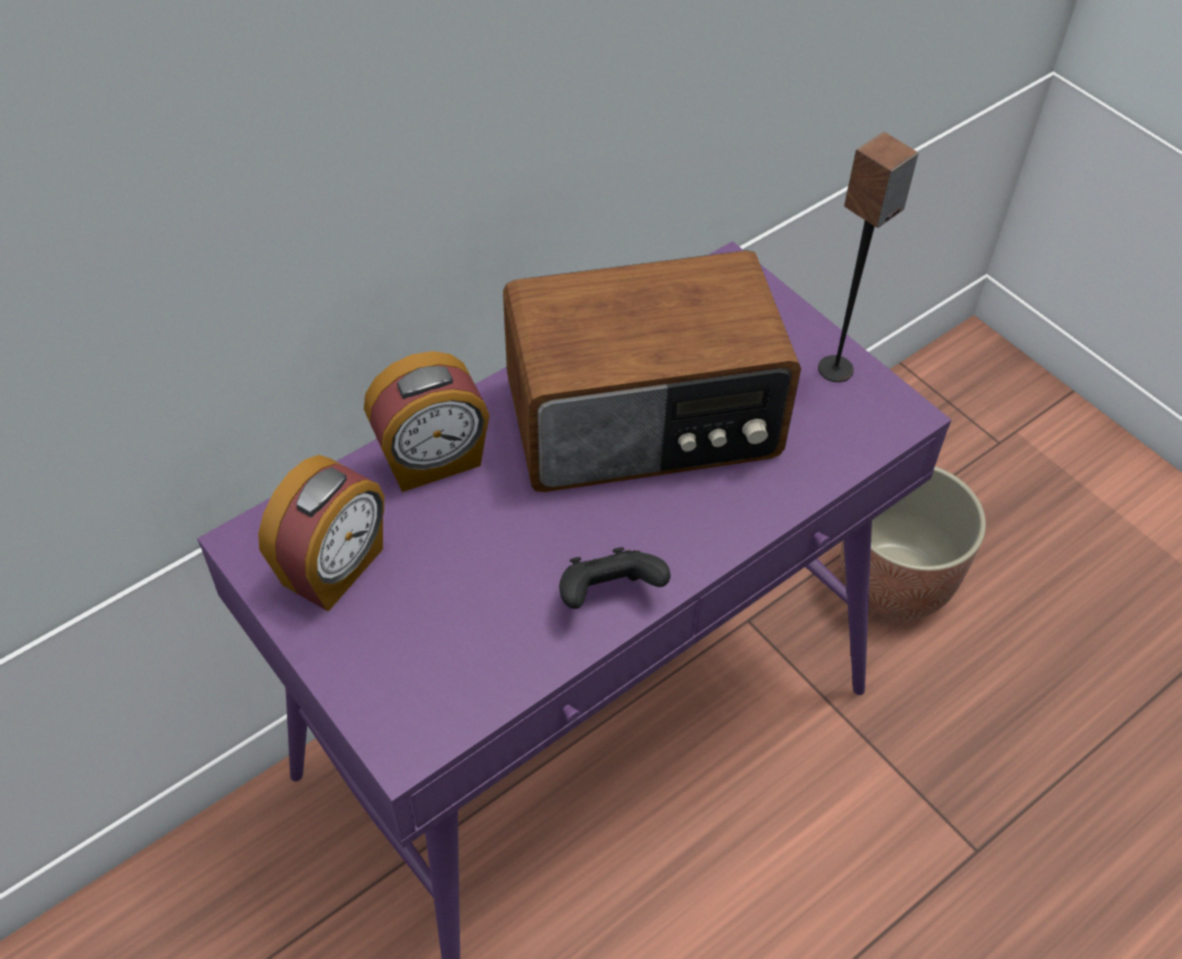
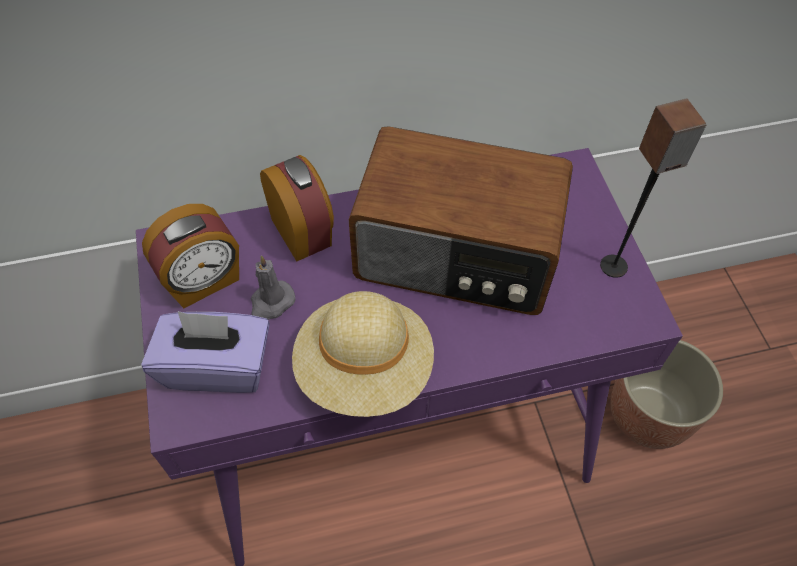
camera: 25 degrees right, 5 degrees up
(417, 663) = (217, 366): none -> purple tissue box
(433, 461) = (303, 232): alarm clock -> alarm clock turned 120 degrees counterclockwise
(442, 561) = (271, 302): none -> grey candle
(608, 595) = (365, 369): black game controller -> beige hat

